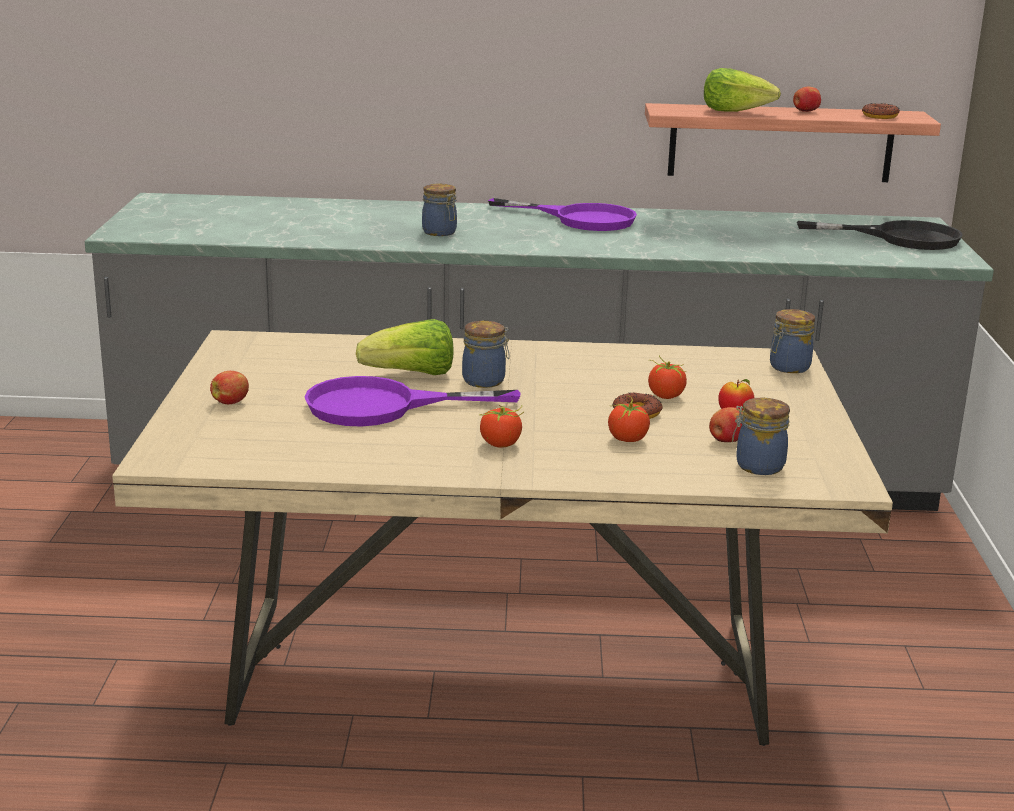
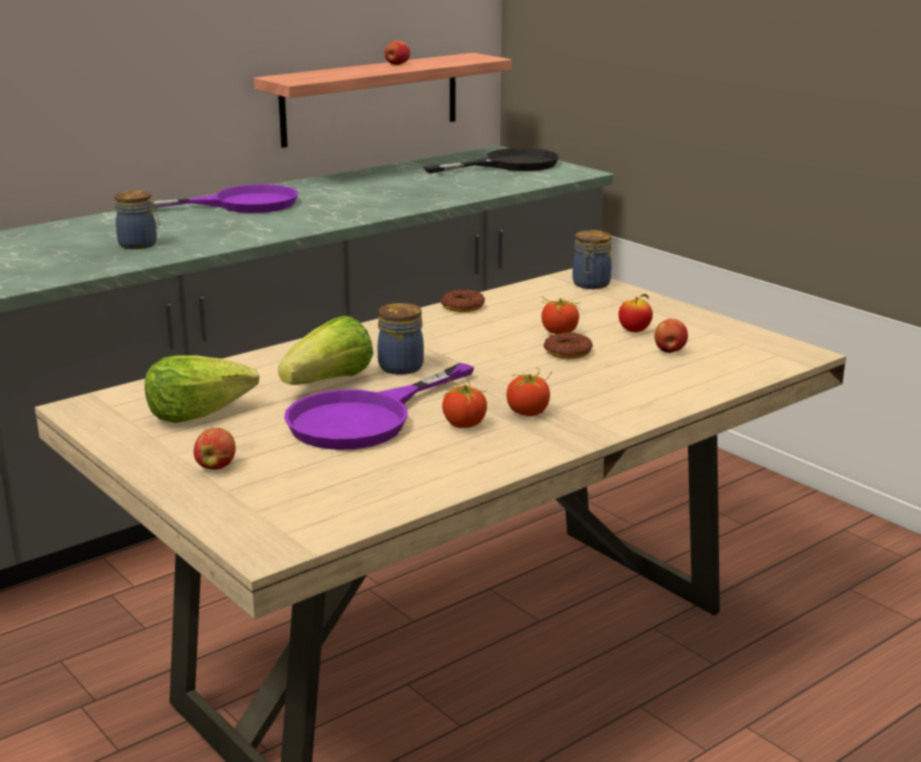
camera: 40 degrees left, 0 degrees up
(627, 439) = (605, 374): tomato -> tomato (464, 424)
(736, 111) = (347, 72): lettuce -> lettuce (198, 413)
(757, 466) = (725, 361): jar -> none
(879, 116) = (458, 60): donut -> donut (462, 306)

